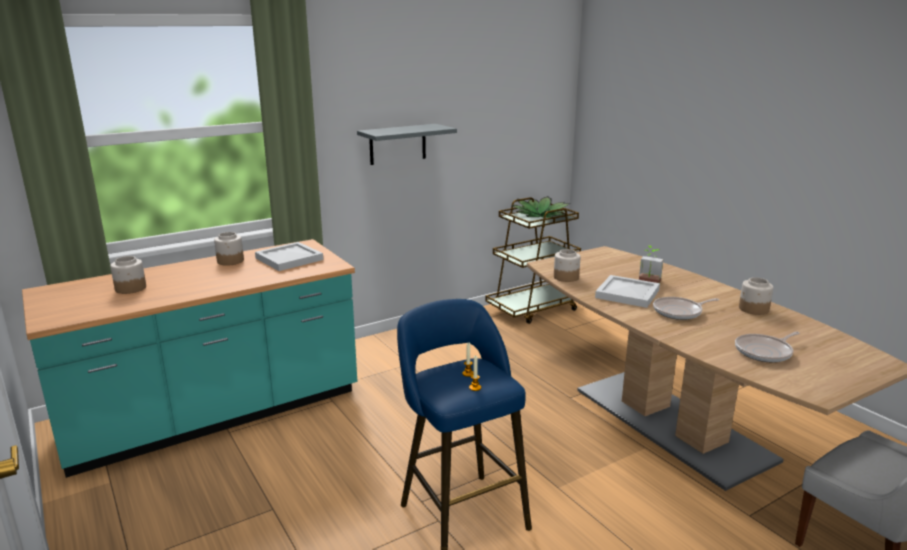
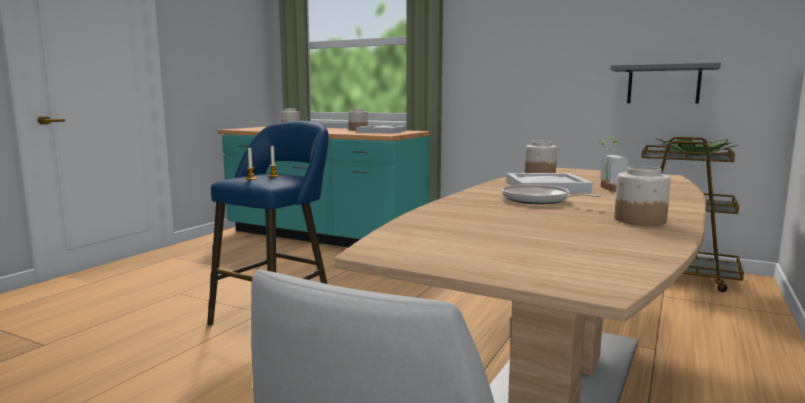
camera: 60 degrees right, 10 degrees down
(397, 144) = (530, 60): grey shelf -> grey shelf (663, 84)
(765, 352) = (484, 229): frying pan -> none

